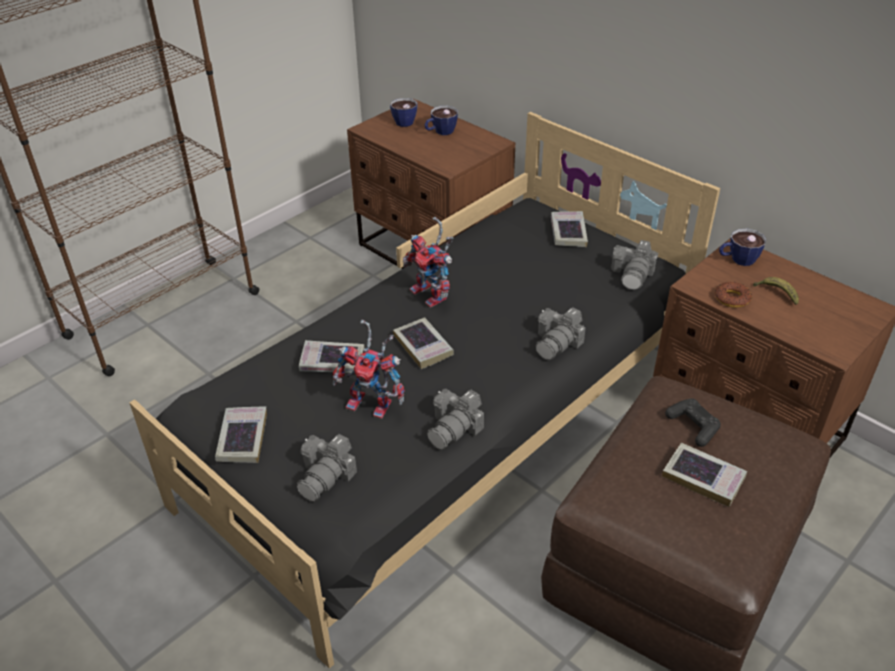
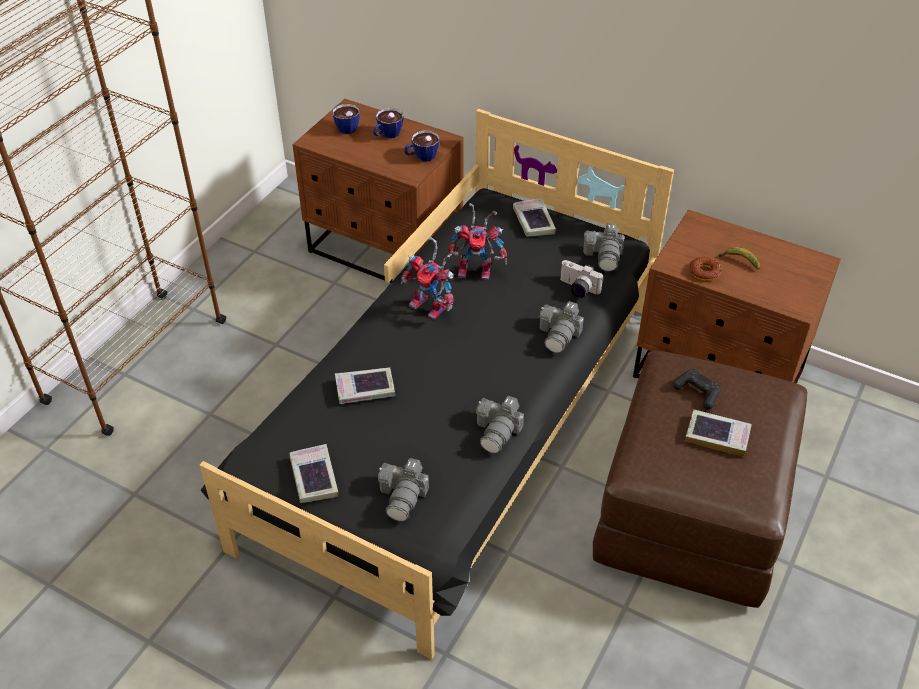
camera: 15 degrees left, 5 degrees up
(374, 404) = (419, 423): toy robot -> toy robot (478, 270)
(423, 346) = (442, 359): book -> none
(592, 302) = (577, 289): none -> camera
(737, 260) = (699, 233): cup -> cup (421, 157)

